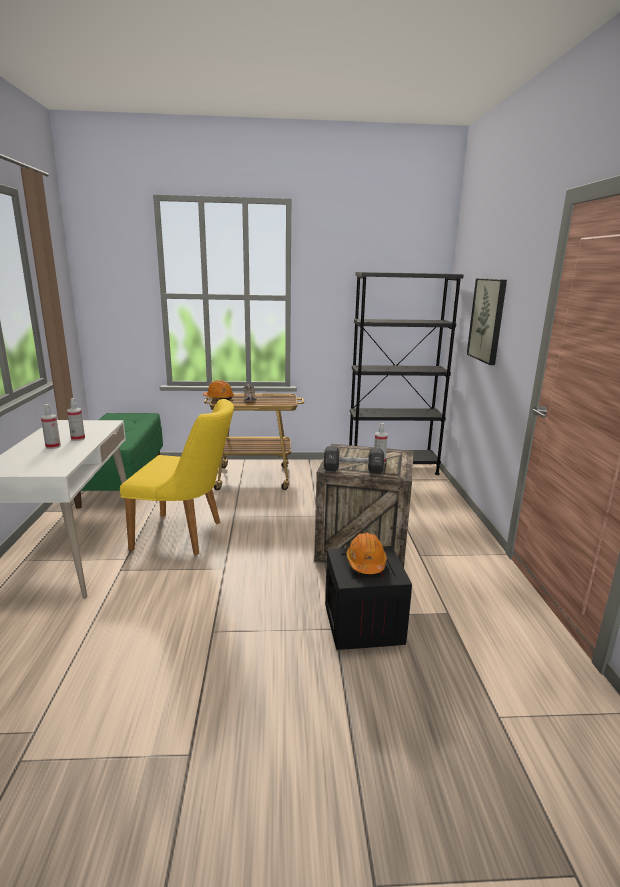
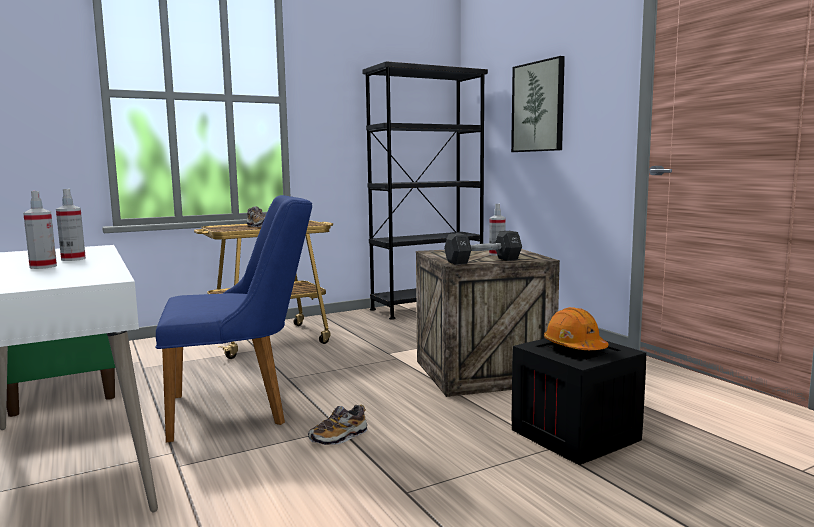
camera: 25 degrees left, 10 degrees down
(186, 535) = (241, 408): yellow chair -> blue chair
(217, 576) = (339, 437): none -> shoe
(219, 398) = (214, 228): orange hard hat -> none

